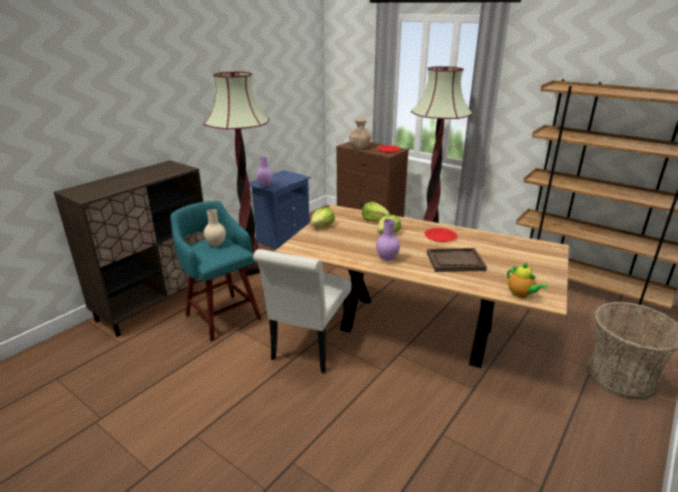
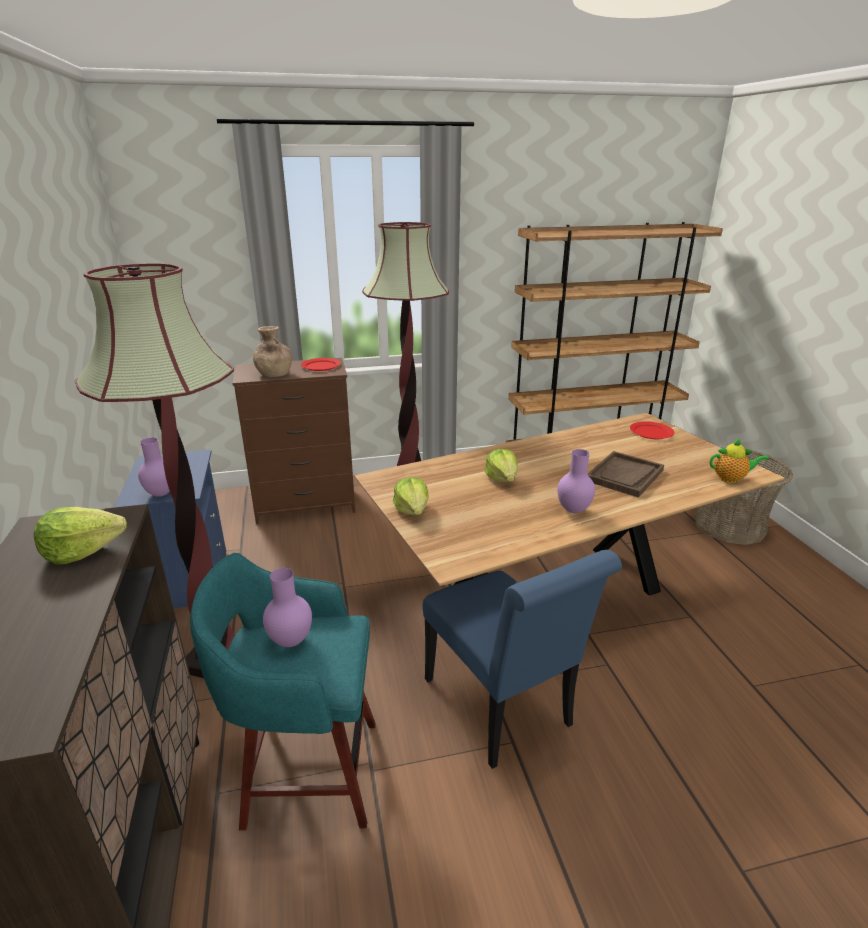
camera: 50 degrees left, 0 degrees up
(216, 245) = (292, 640): beige vase -> purple vase
(309, 348) = (502, 709): white chair -> blue chair
(374, 219) = (448, 468): lettuce -> lettuce (82, 550)
(440, 236) = (553, 455): red plate -> red plate (651, 432)

